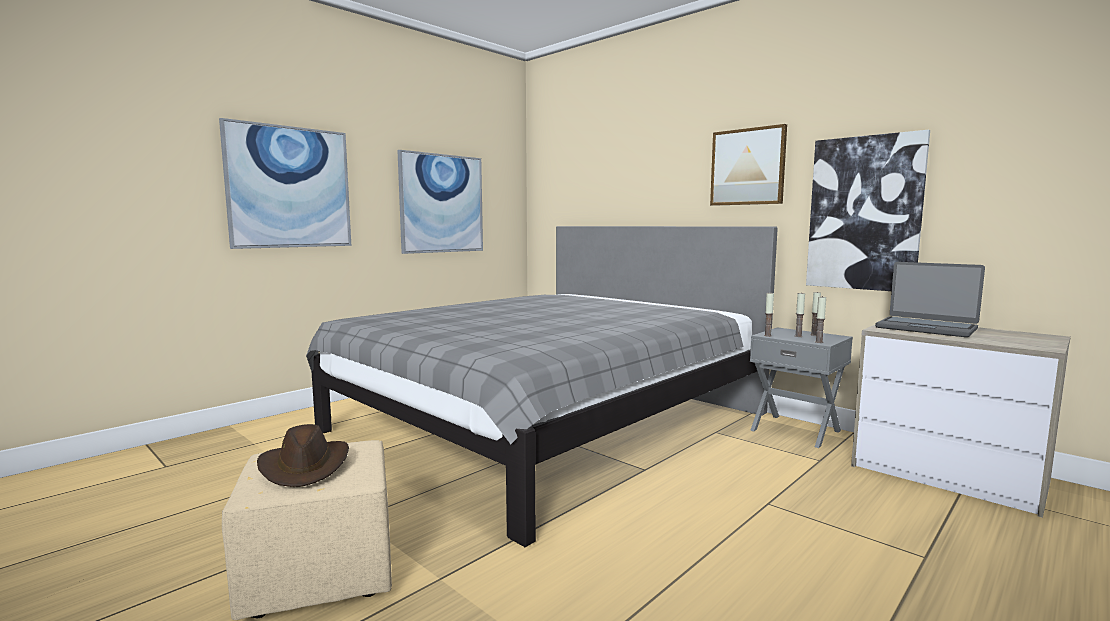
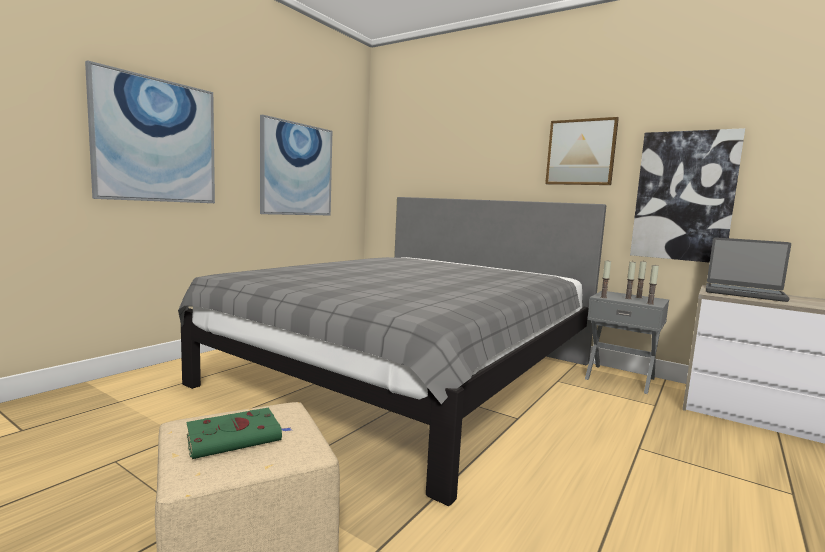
camera: 10 degrees left, 0 degrees up
(305, 466) = (237, 437): brown hat -> green book

